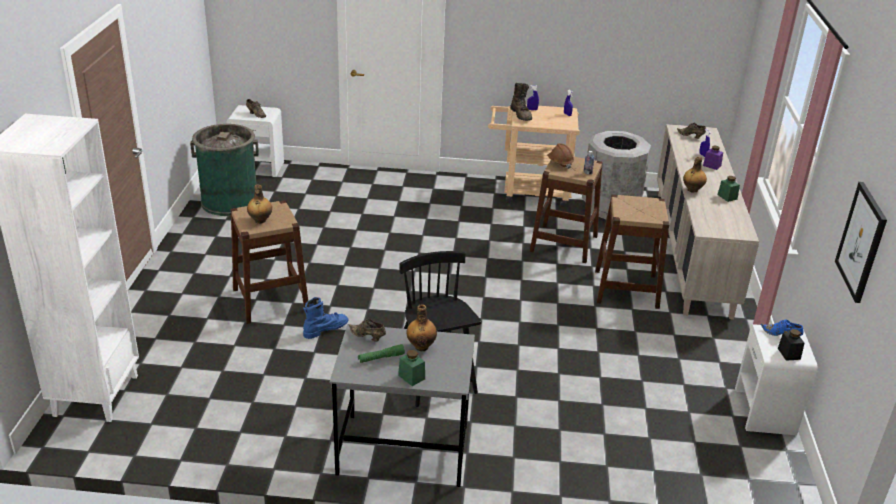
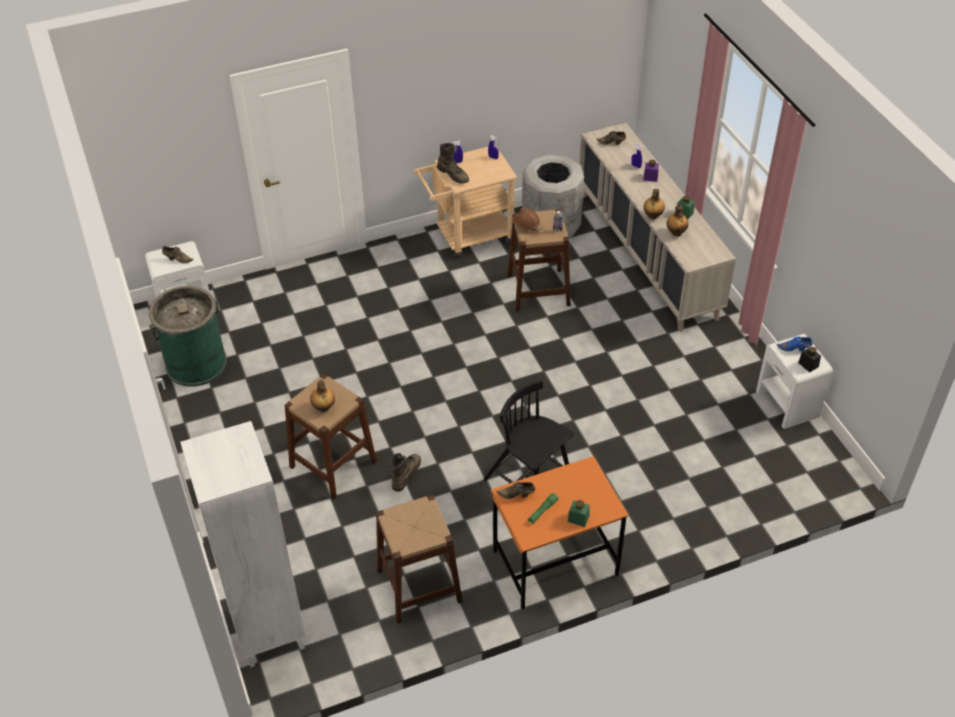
camera: 25 degrees left, 15 degrees up
(325, 329) = (405, 474): blue boot -> brown boot
(402, 450) = (554, 563): grey desk -> orange desk
(421, 346) = (563, 486): bottle -> bottle (676, 232)
(626, 289) = (619, 321): brown stool -> brown stool (419, 585)
(861, 242) = (862, 282): picture -> none

